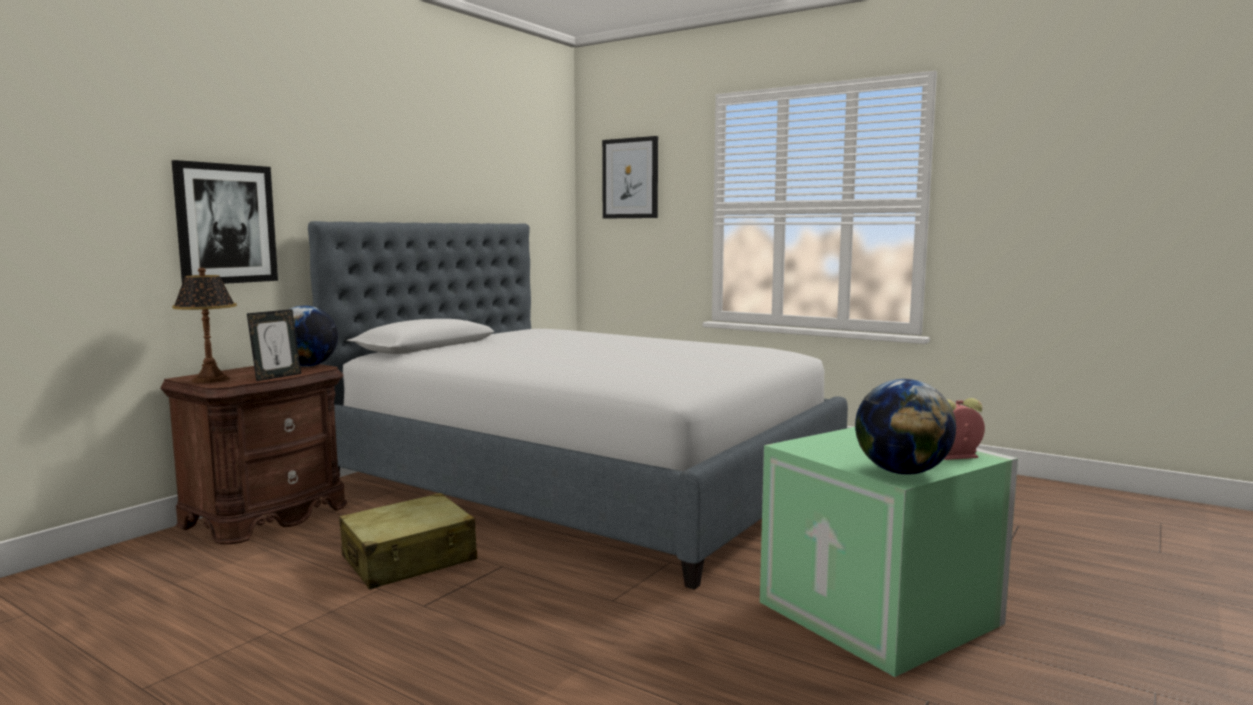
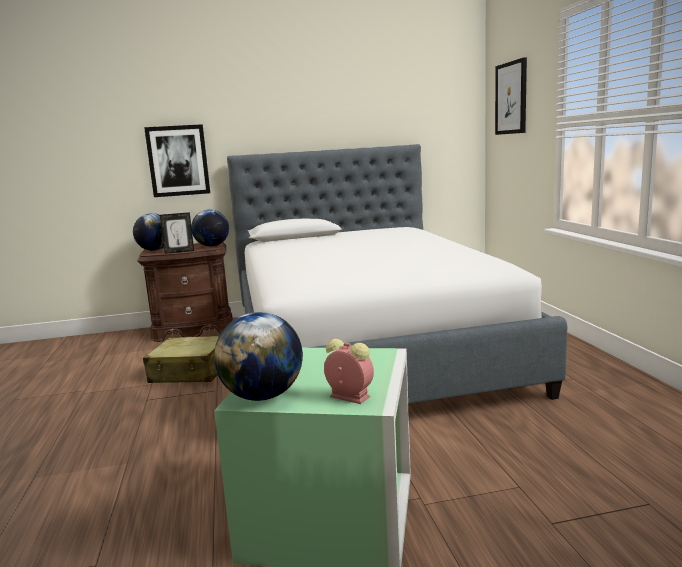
camera: 45 degrees right, 5 degrees up
(210, 379) = (155, 250): table lamp -> globe

